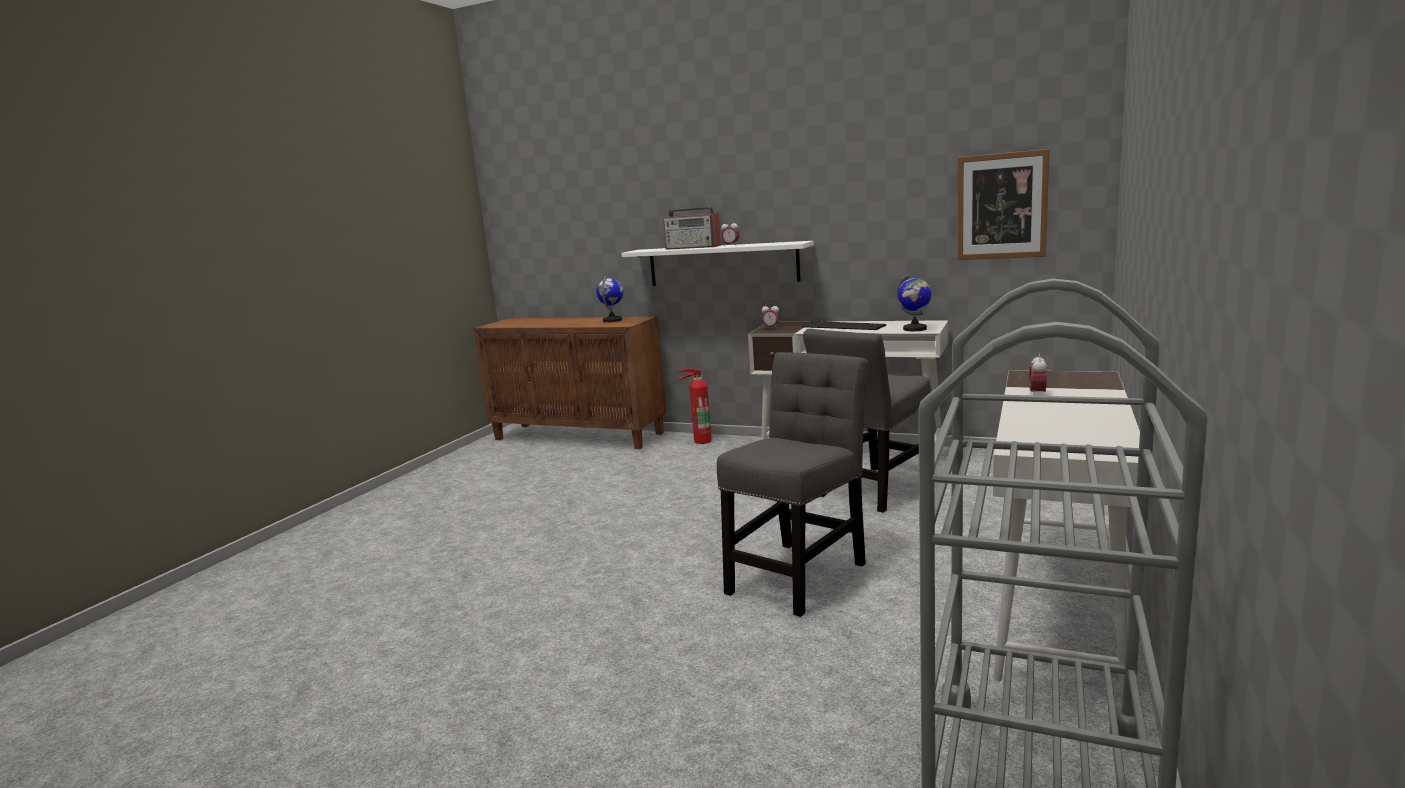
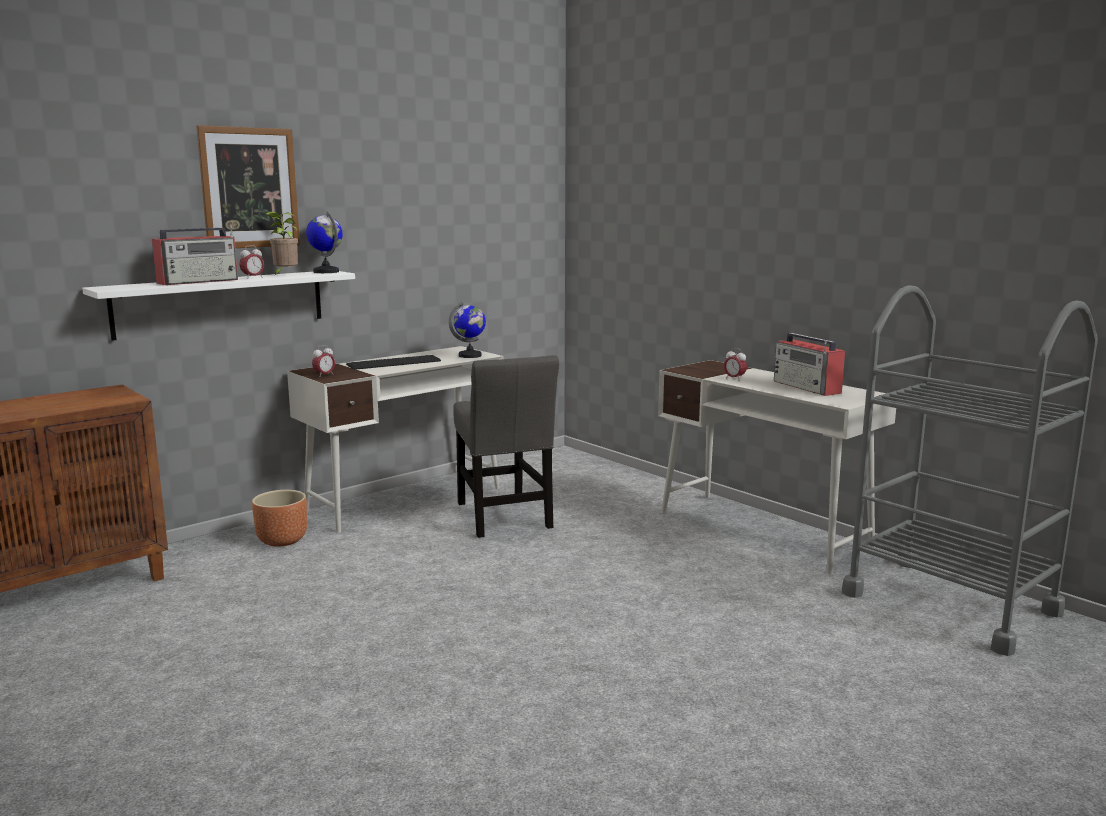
camera: 65 degrees left, 0 degrees up
(612, 320) = (71, 399): globe -> globe (326, 272)
(700, 441) = (219, 544): fire extinguisher -> none
(726, 451) = (282, 540): none -> brown planter
(759, 244) = (284, 275): none -> potted plant
(799, 574) = (622, 586): grey chair -> none
(1001, 206) = (495, 236): picture -> picture (249, 188)
(1071, 422) = (807, 387): none -> radio

